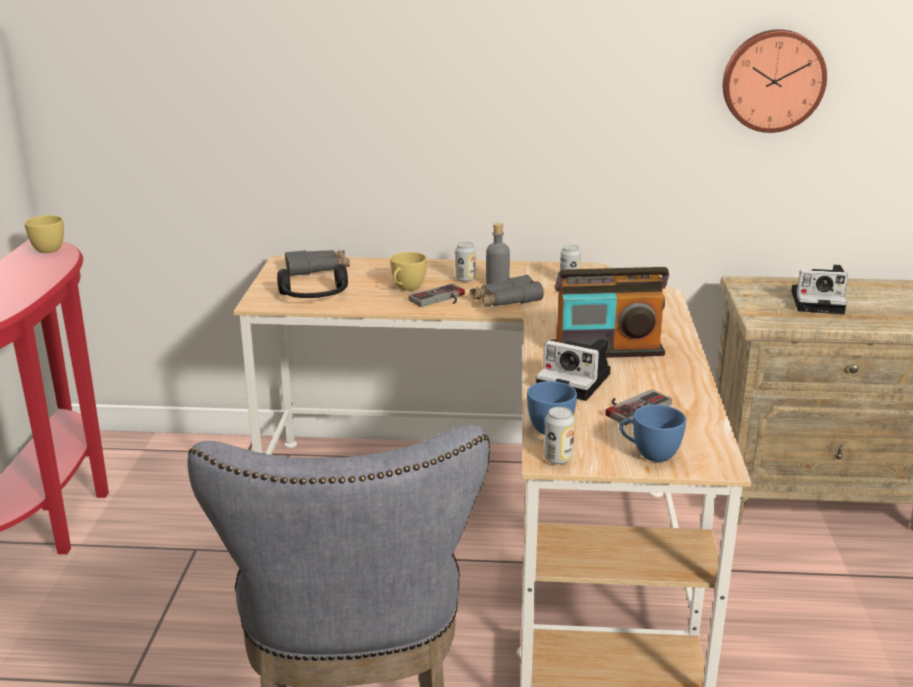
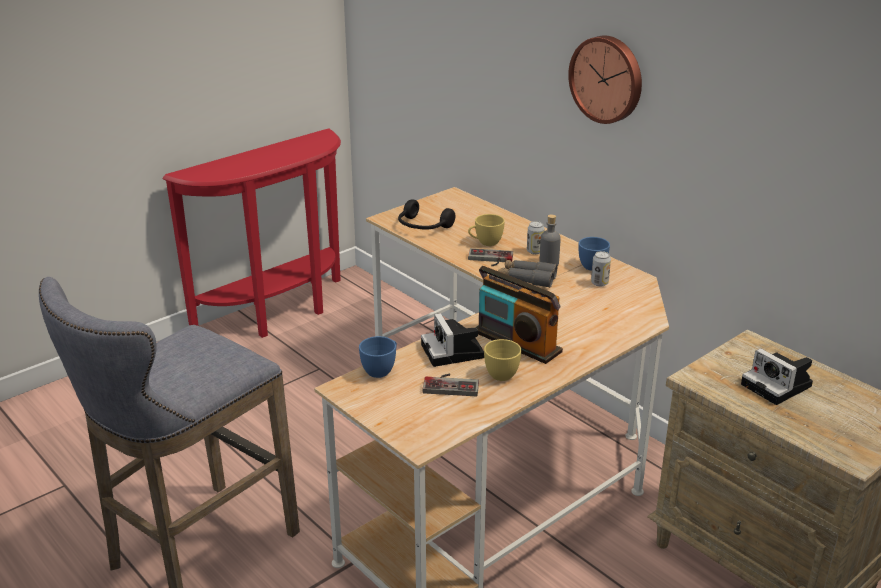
camera: 45 degrees right, 5 degrees up
(48, 248) = (322, 139): yellow cup -> yellow cup (503, 373)
(318, 269) = (460, 207): grey binoculars -> none
(558, 459) = (346, 390): can -> none
(649, 454) = (398, 416): blue cup -> blue cup (589, 265)
(772, 80) = (816, 161): wall clock -> wall clock (607, 79)

